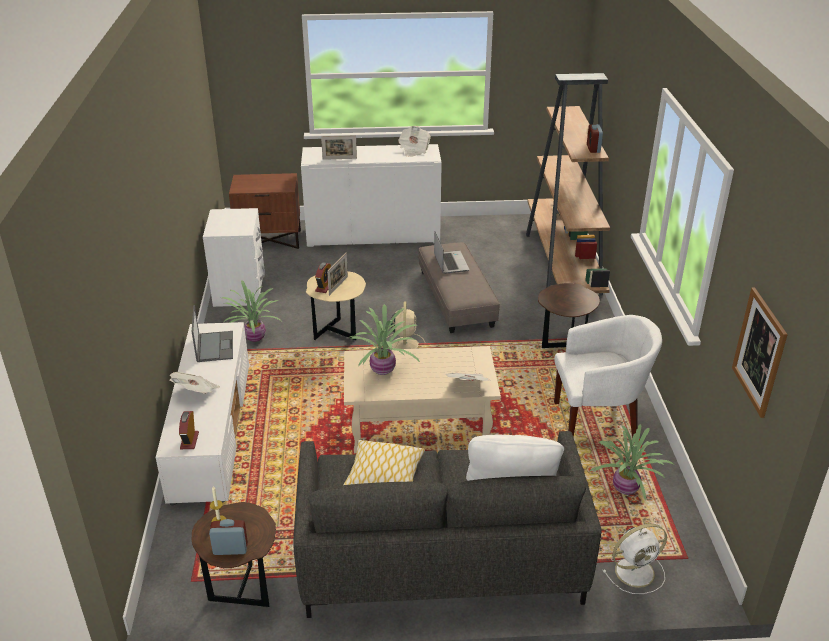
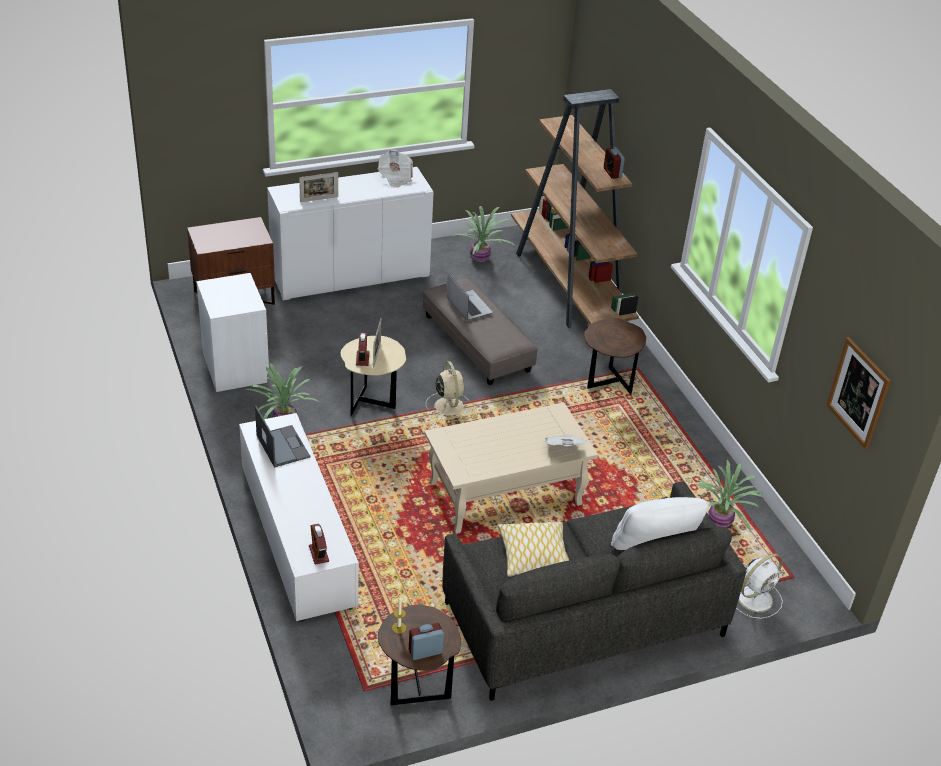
camera: 20 degrees left, 5 degrees up
(196, 392) = (294, 501): newspaper -> none
(383, 371) = (475, 446): potted plant -> potted plant (480, 259)
(598, 420) = (670, 458): white armchair -> none

